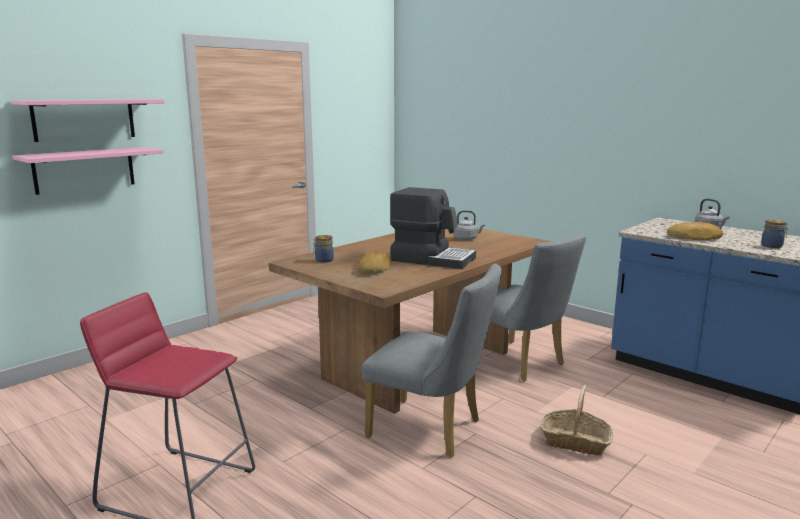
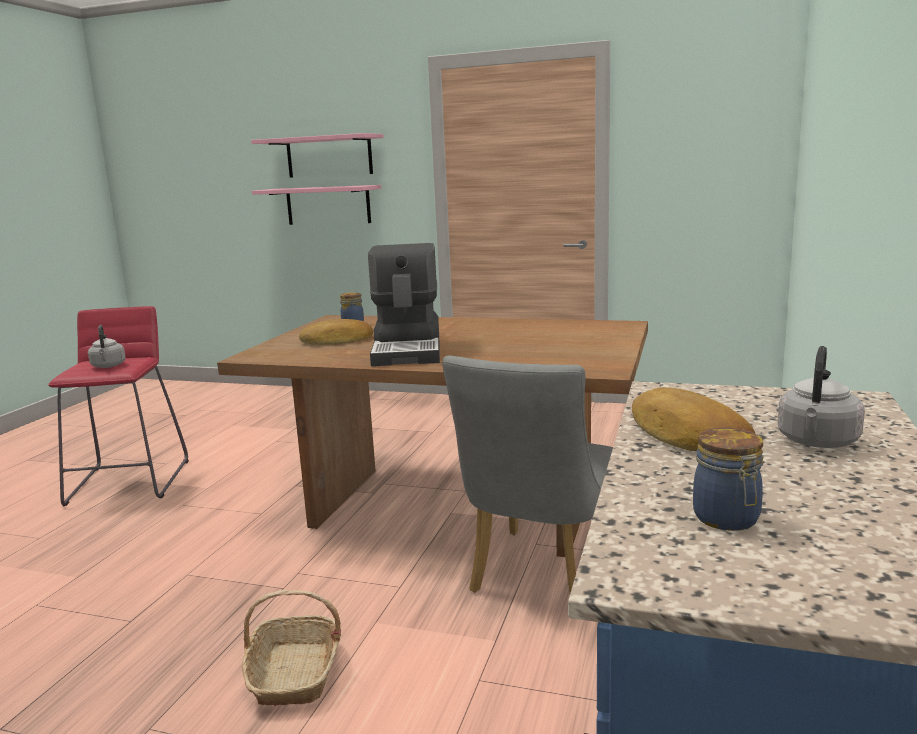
camera: 65 degrees right, 0 degrees up
(432, 430) = (277, 559): grey chair -> none
(467, 239) = (551, 344): grey kettle -> grey kettle (108, 366)

